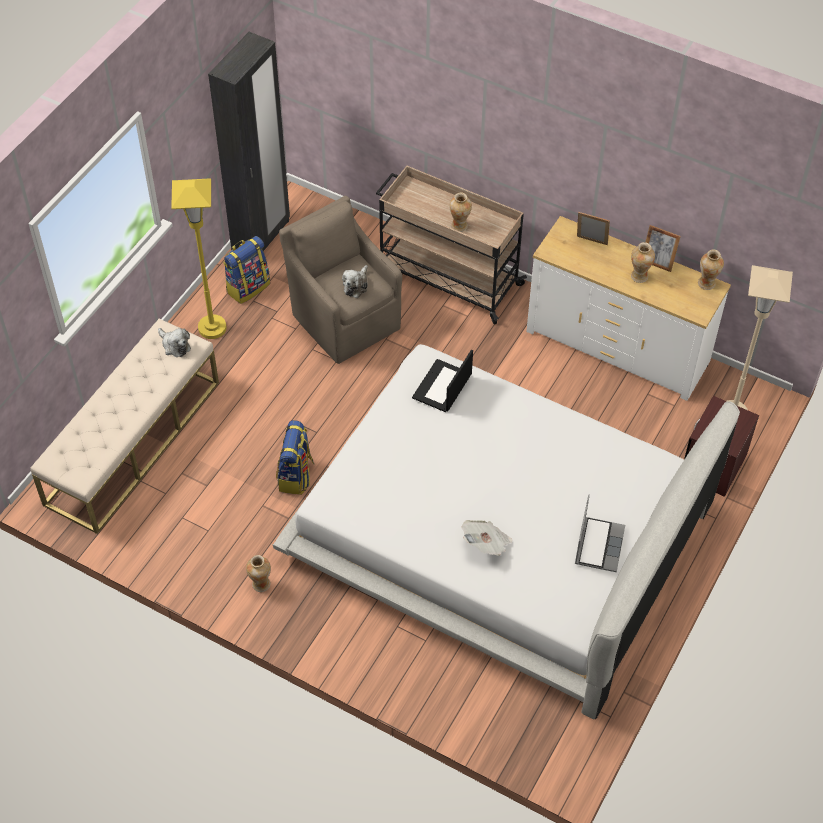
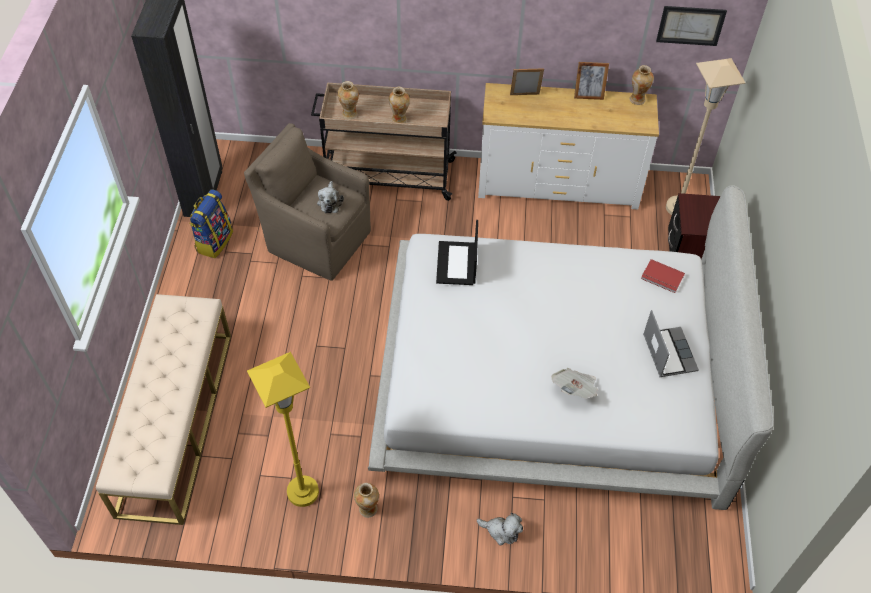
camera: 25 degrees left, 0 degrees up
(175, 345) = (186, 314): plush toy -> plush toy (501, 531)
(212, 328) = (199, 288): yellow floor lamp -> yellow floor lamp (303, 492)
(296, 476) = (347, 395): backpack -> none
(637, 472) = (662, 278): none -> red book
(639, 276) = (580, 111): vase -> vase (349, 114)
(767, 224) = (690, 25): none -> picture

